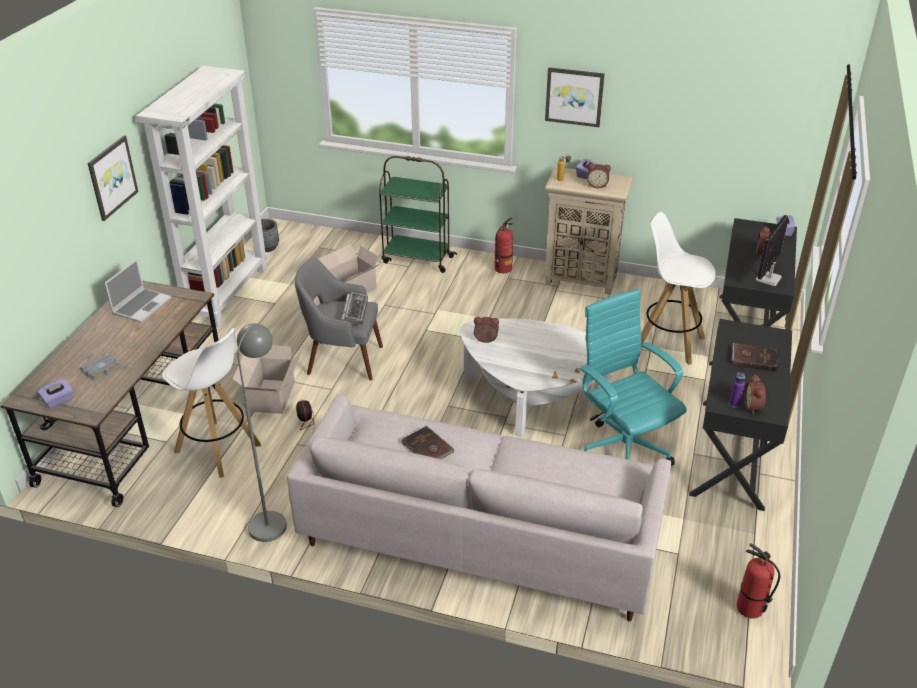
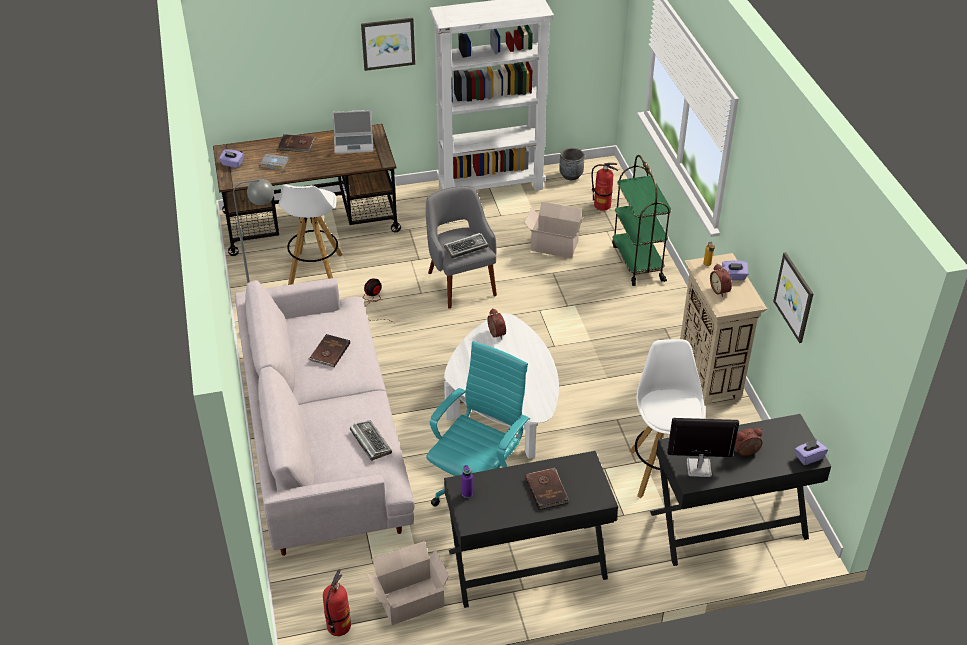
camera: 60 degrees right, 5 degrees up
(89, 343) = (296, 145): none -> brown book
(271, 397) = (387, 268): cardboard box -> cardboard box (409, 601)
(503, 269) = (676, 319): fire extinguisher -> fire extinguisher (602, 205)
(574, 96) = (753, 195): picture -> picture (794, 297)
(583, 463) = (370, 442): none -> keyboard
(754, 407) = (472, 507): alarm clock -> none

